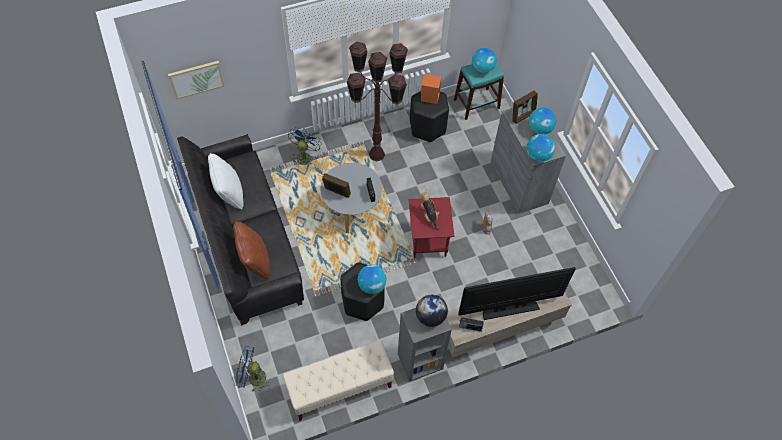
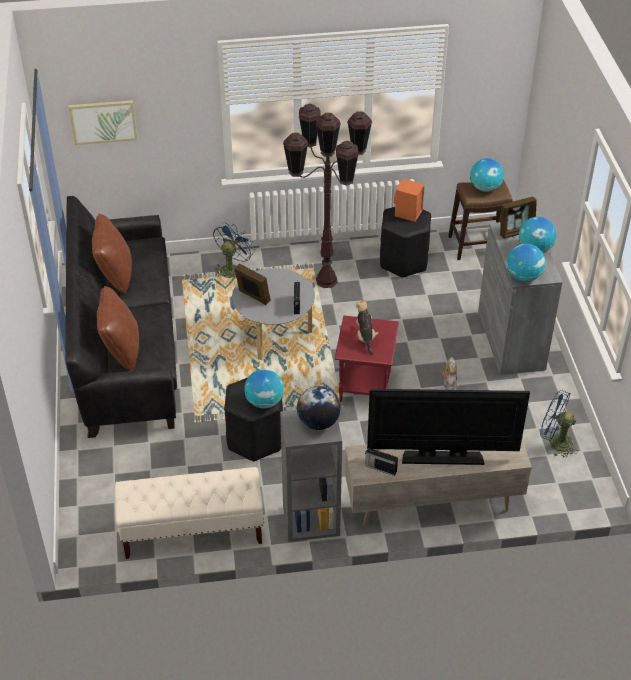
camera: 15 degrees right, 15 degrees down
(229, 193) = (115, 275): white pillow -> brown pillow
(253, 378) = (82, 499): blue fan -> blue fan (555, 442)
(477, 104) = (478, 245): turquoise stool -> brown stool

